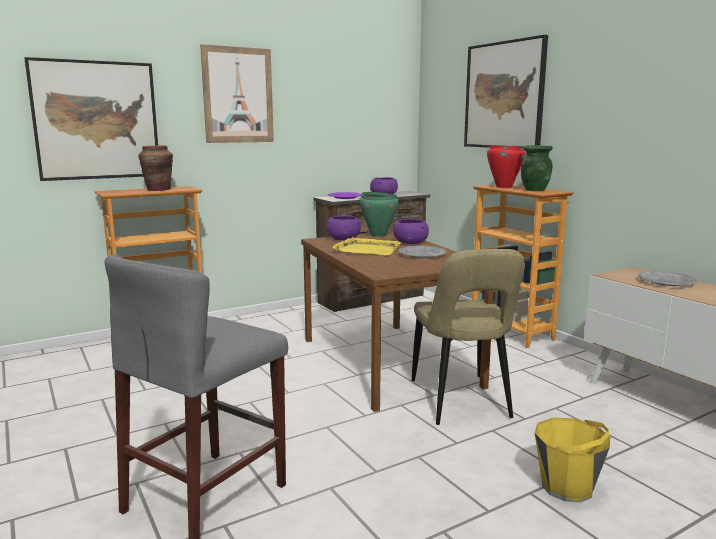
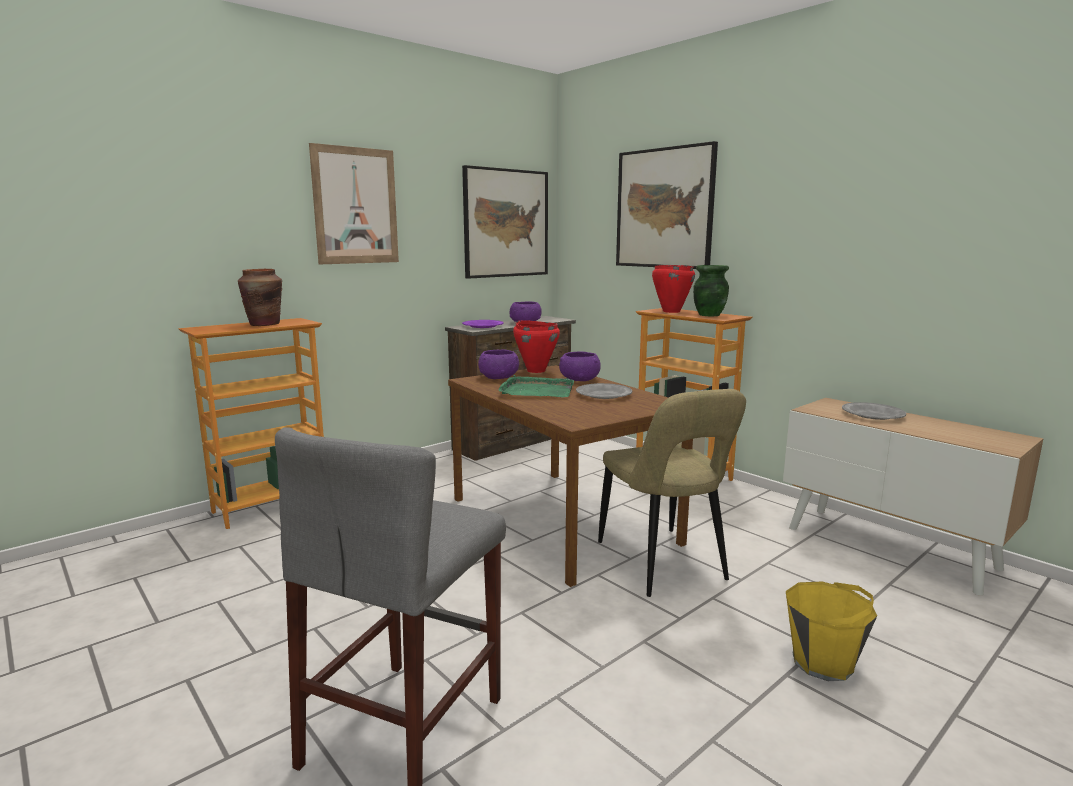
camera: 10 degrees left, 0 degrees up
(96, 120) = (179, 238): picture -> picture (506, 223)
(367, 250) = (537, 391): yellow tray -> green tray
(378, 235) = (536, 371): green cooking pot -> red cooking pot

